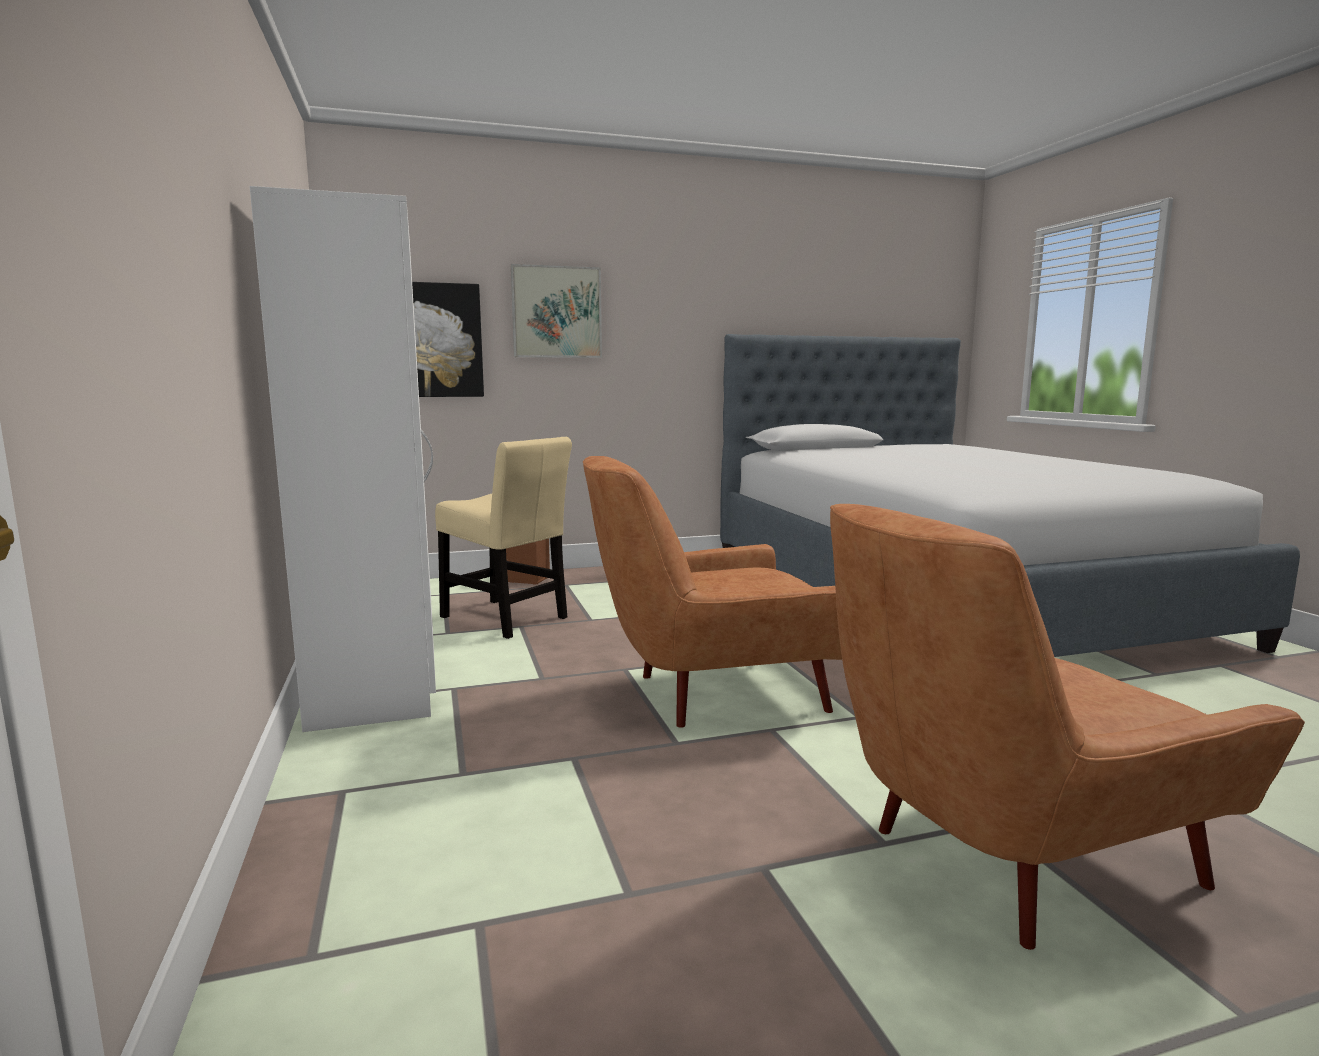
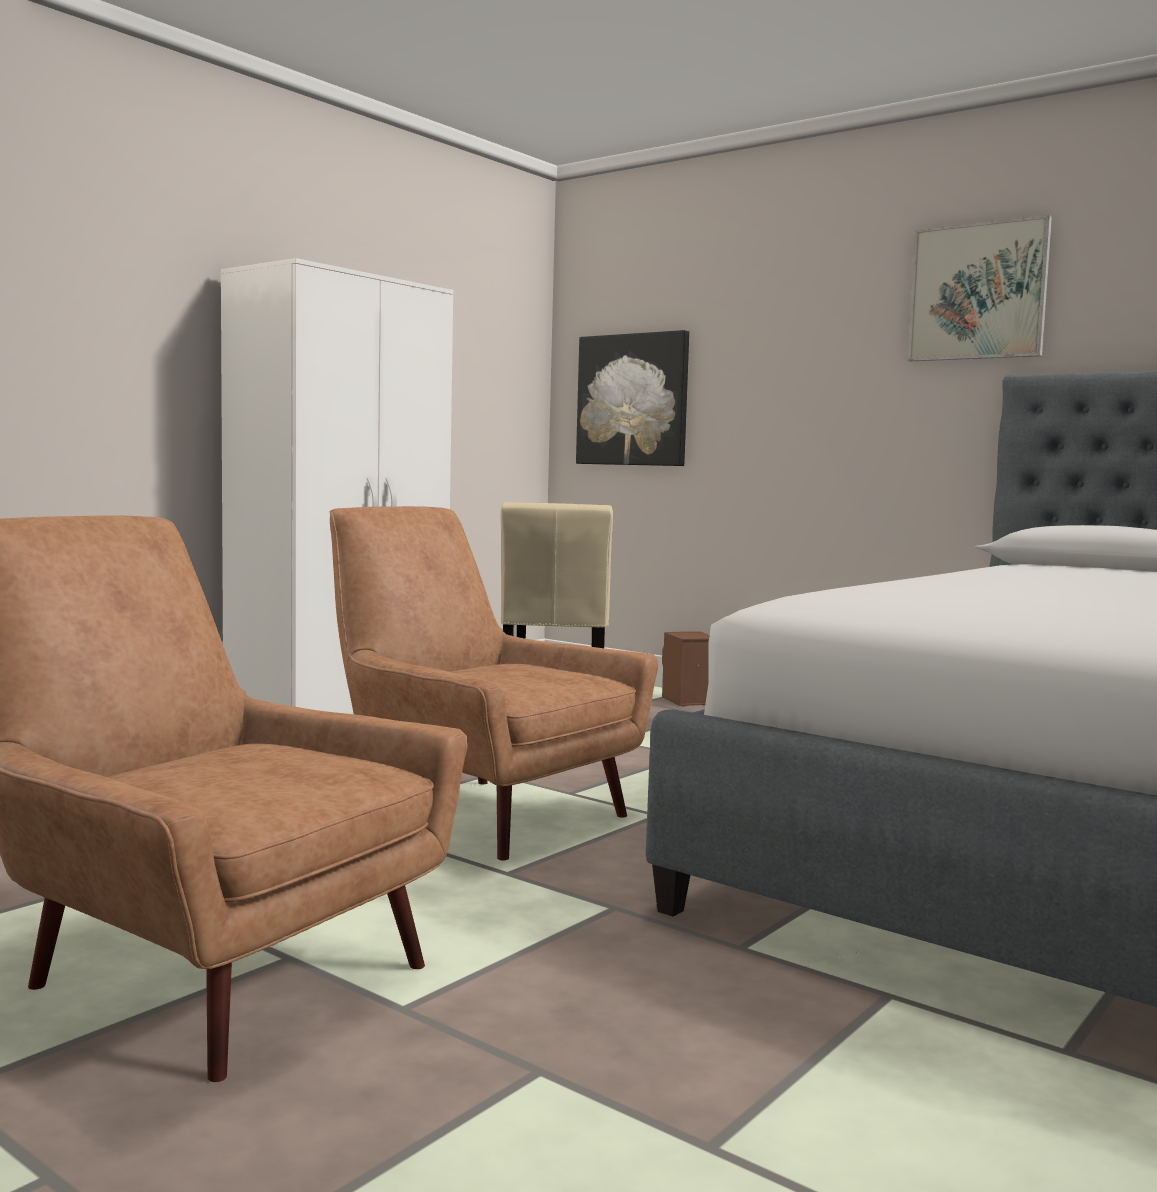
camera: 55 degrees right, 5 degrees down
(556, 312) = (773, 358): picture -> picture (978, 291)

